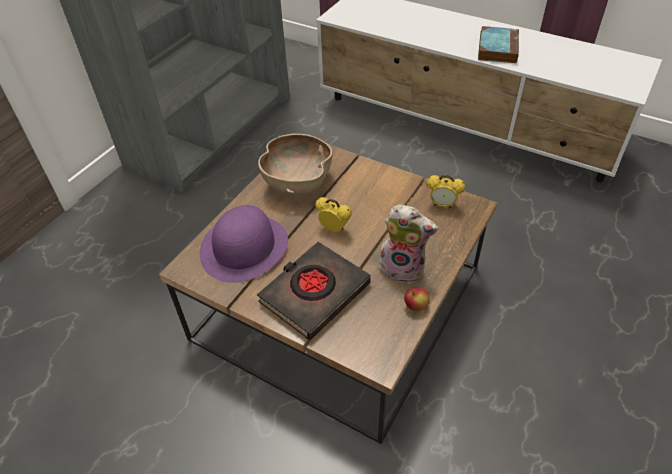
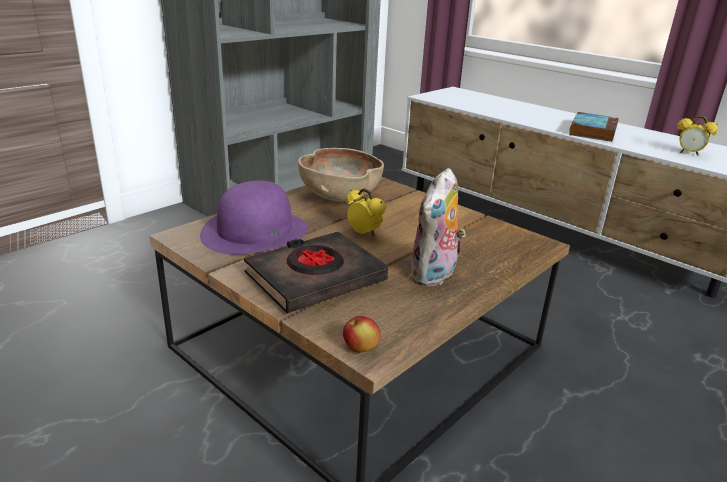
camera: 10 degrees right, 20 degrees down
(403, 267) = (434, 276): plush toy -> plush toy turned 90 degrees clockwise
(416, 306) = (438, 310): apple -> apple (361, 349)
(442, 205) = (500, 236): alarm clock -> alarm clock (689, 153)

